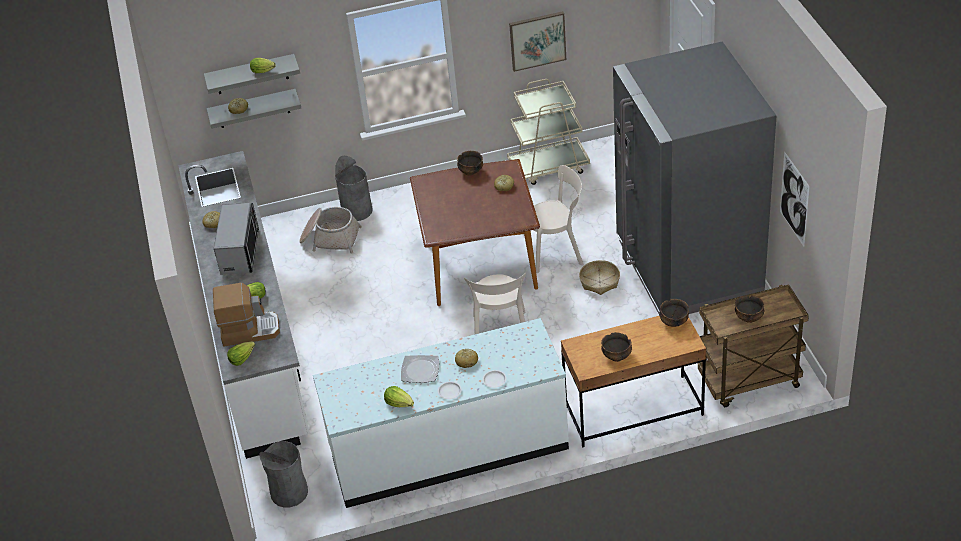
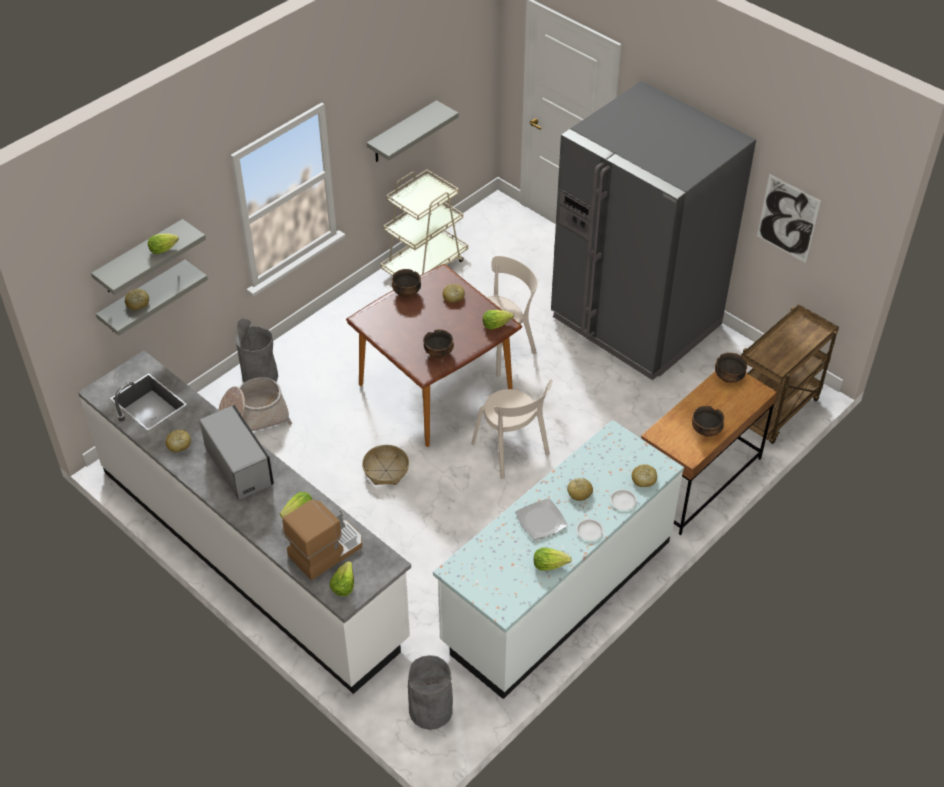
camera: 35 degrees left, 5 degrees up
(519, 217) = (496, 324): none -> lettuce
(525, 370) = (643, 479): none -> bread
(537, 40) = (402, 132): picture -> grey shelf
(599, 282) = (565, 364): basket -> basket (385, 470)
(749, 318) = (787, 348): bowl -> bowl (439, 353)

